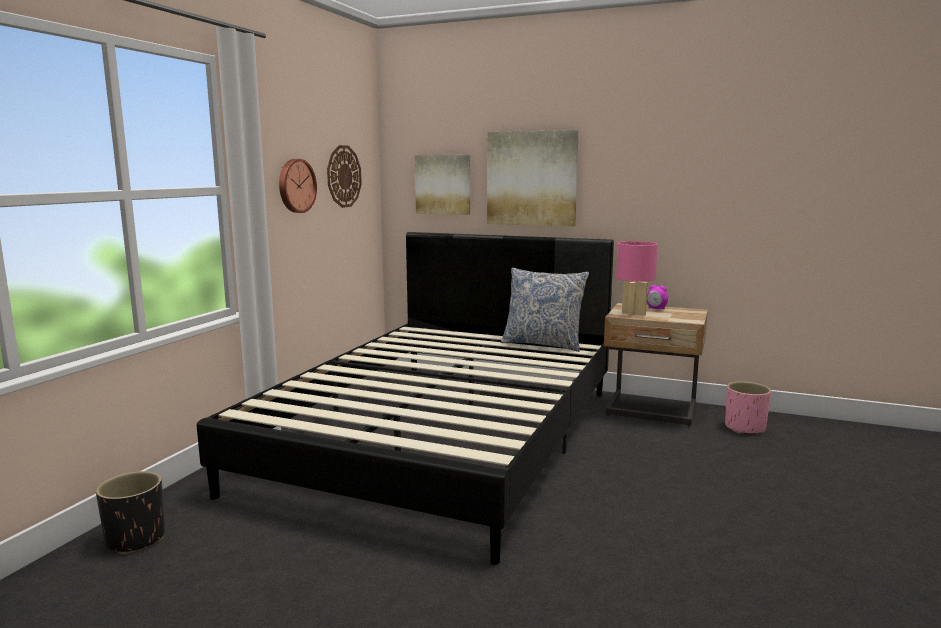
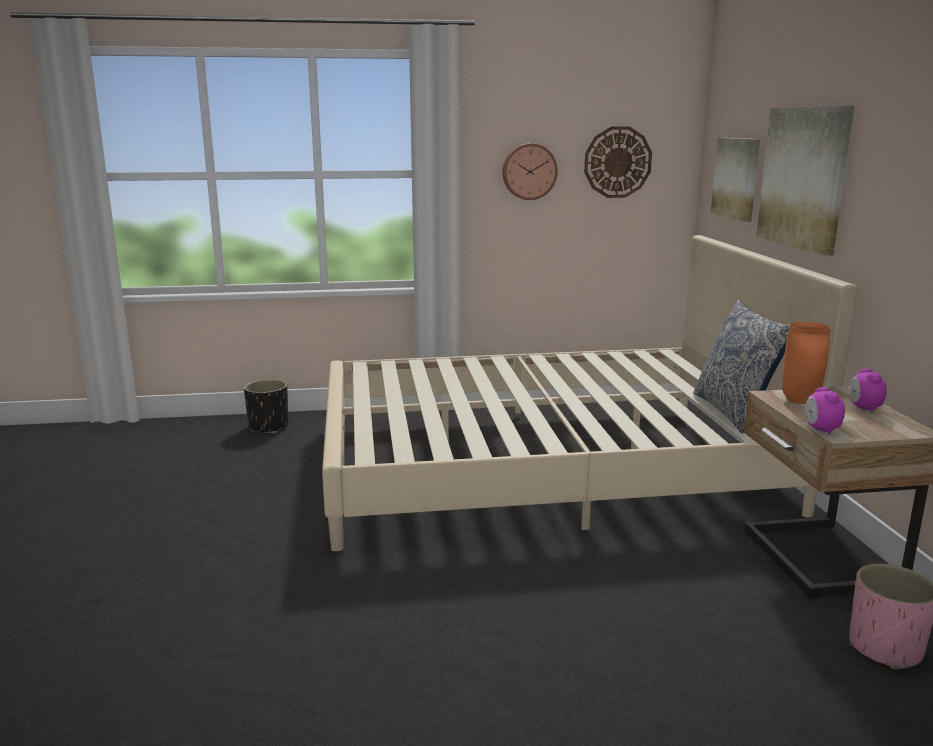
camera: 60 degrees right, 5 degrees up
(444, 436) = (546, 465): black bed -> beige bed
(633, 314) = (798, 401): pink table lamp -> orange vase
(683, 321) = (821, 429): none -> alarm clock

